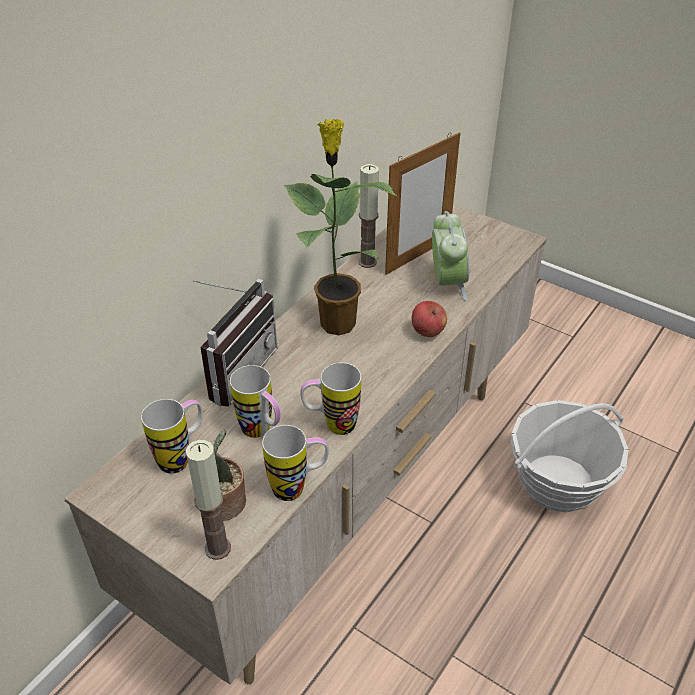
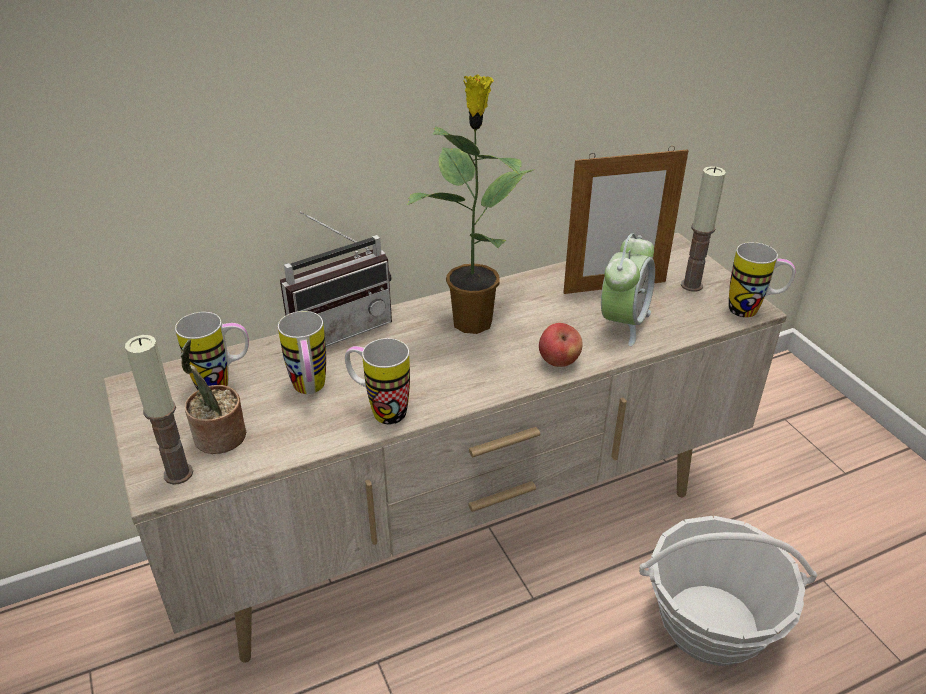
camera: 30 degrees right, 5 degrees down
(298, 487) = (297, 453): mug -> mug (753, 311)
(367, 262) = (554, 276): candle -> candle (691, 285)

